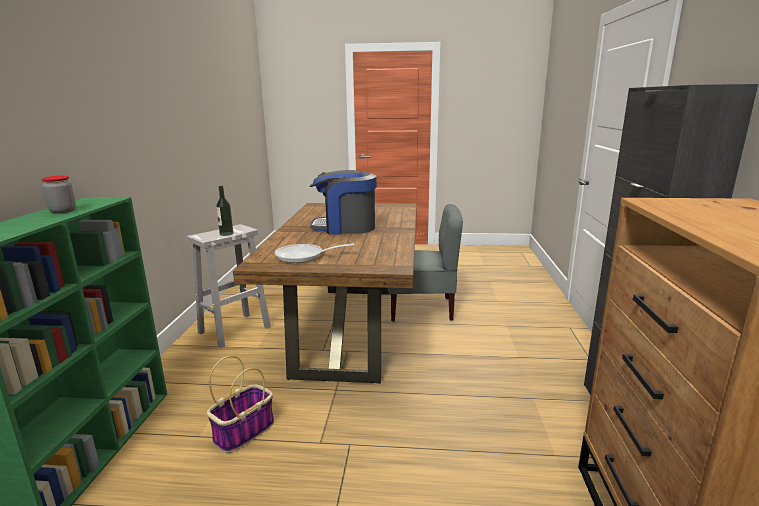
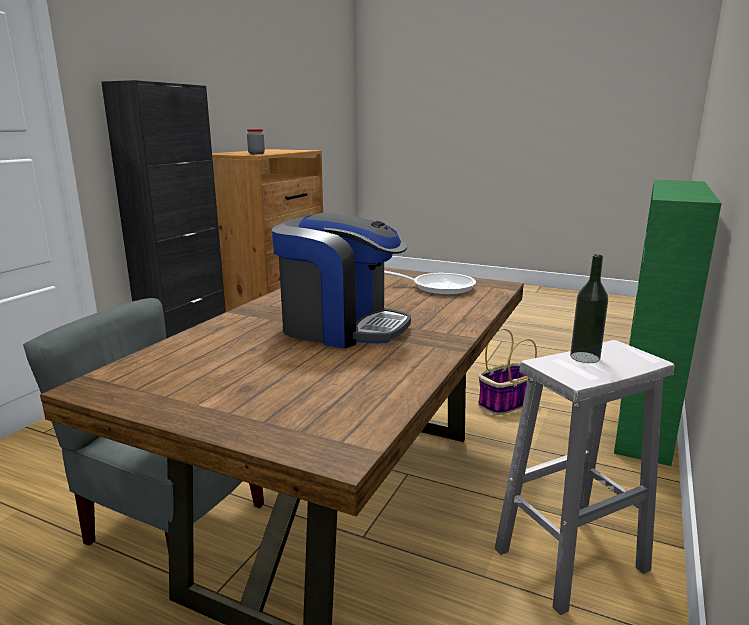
camera: 160 degrees left, 0 degrees up
(63, 211) = (681, 192): jar -> jar (256, 154)

